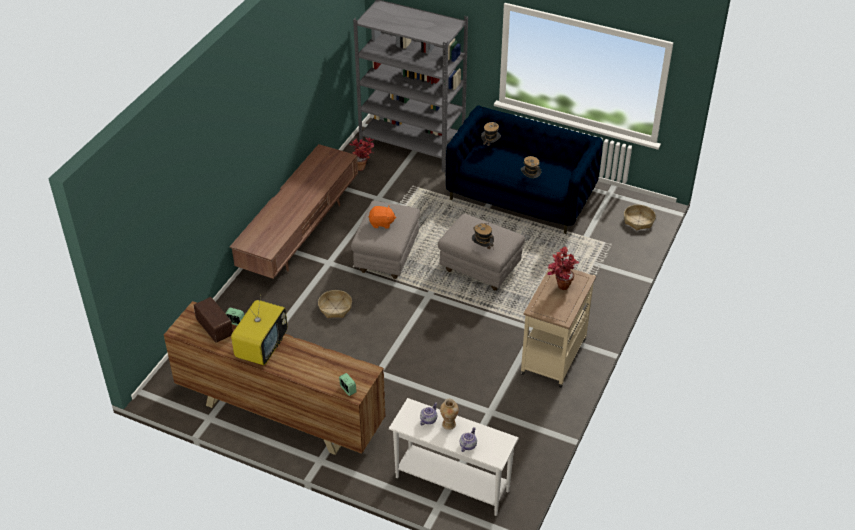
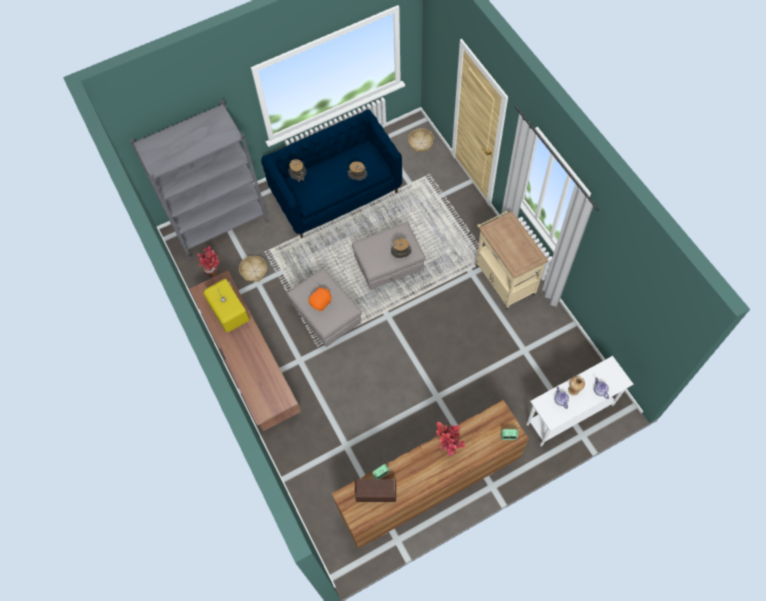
camera: 50 degrees left, 20 degrees up
(262, 348) = (423, 471): television -> television (229, 313)
(335, 308) = (351, 385): basket -> basket (254, 271)
(559, 287) = (506, 240): potted plant -> potted plant (448, 447)

